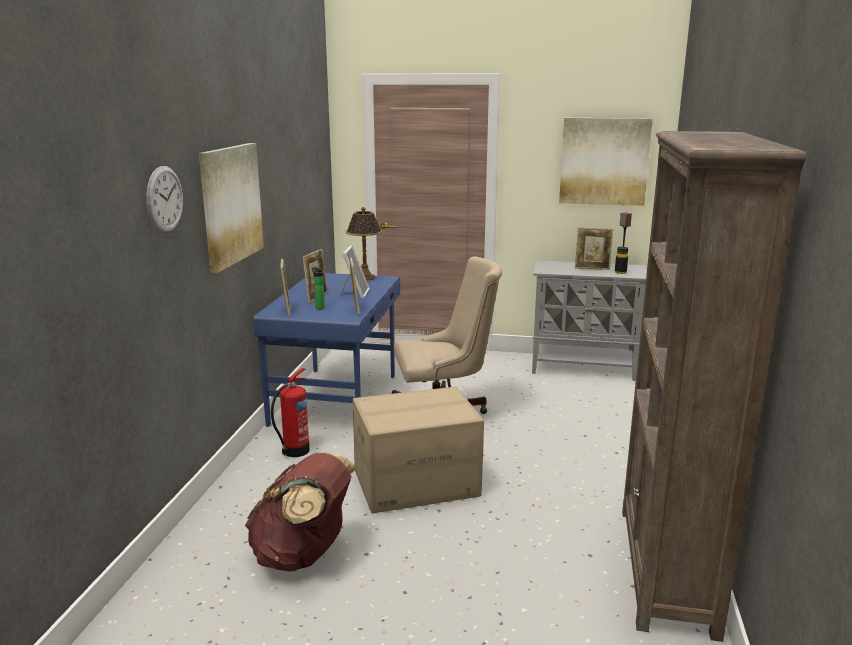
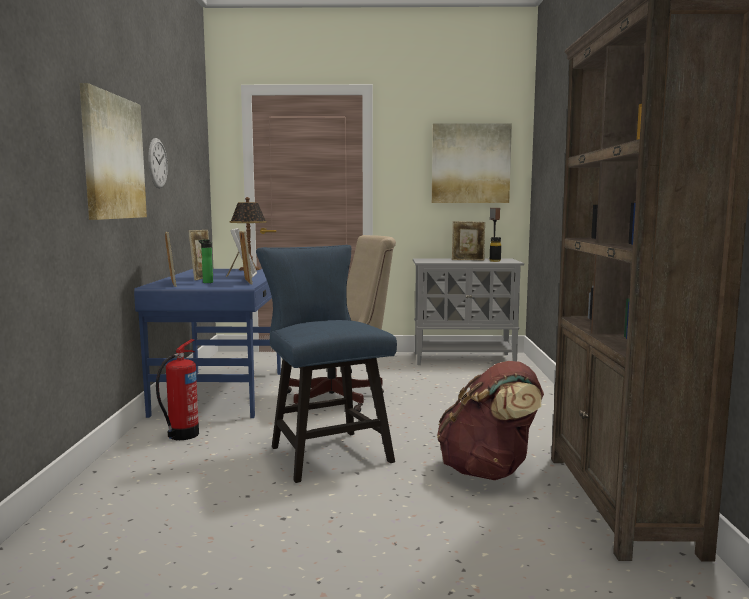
camera: 10 degrees left, 10 degrees down
(164, 199) = (38, 110): wall clock -> wall clock (157, 163)
(303, 555) = (205, 526): brown backpack -> brown backpack (489, 471)
(416, 482) = (325, 451): cardboard box -> blue chair

